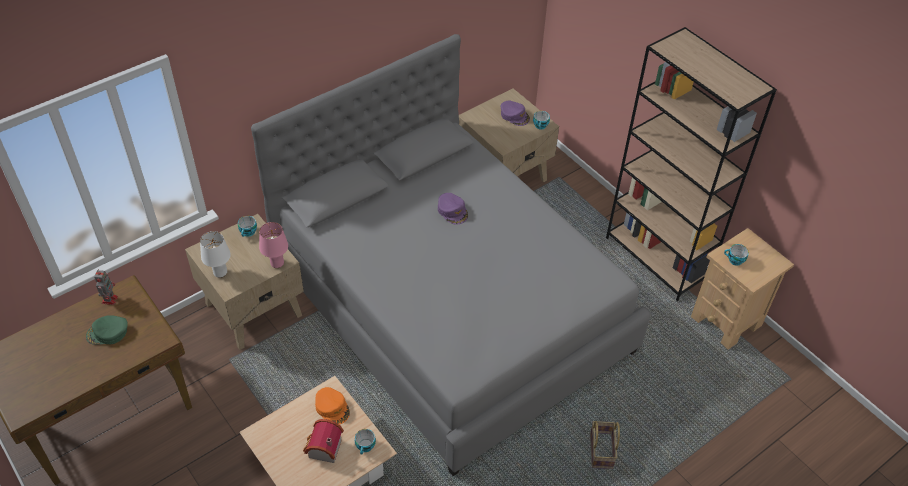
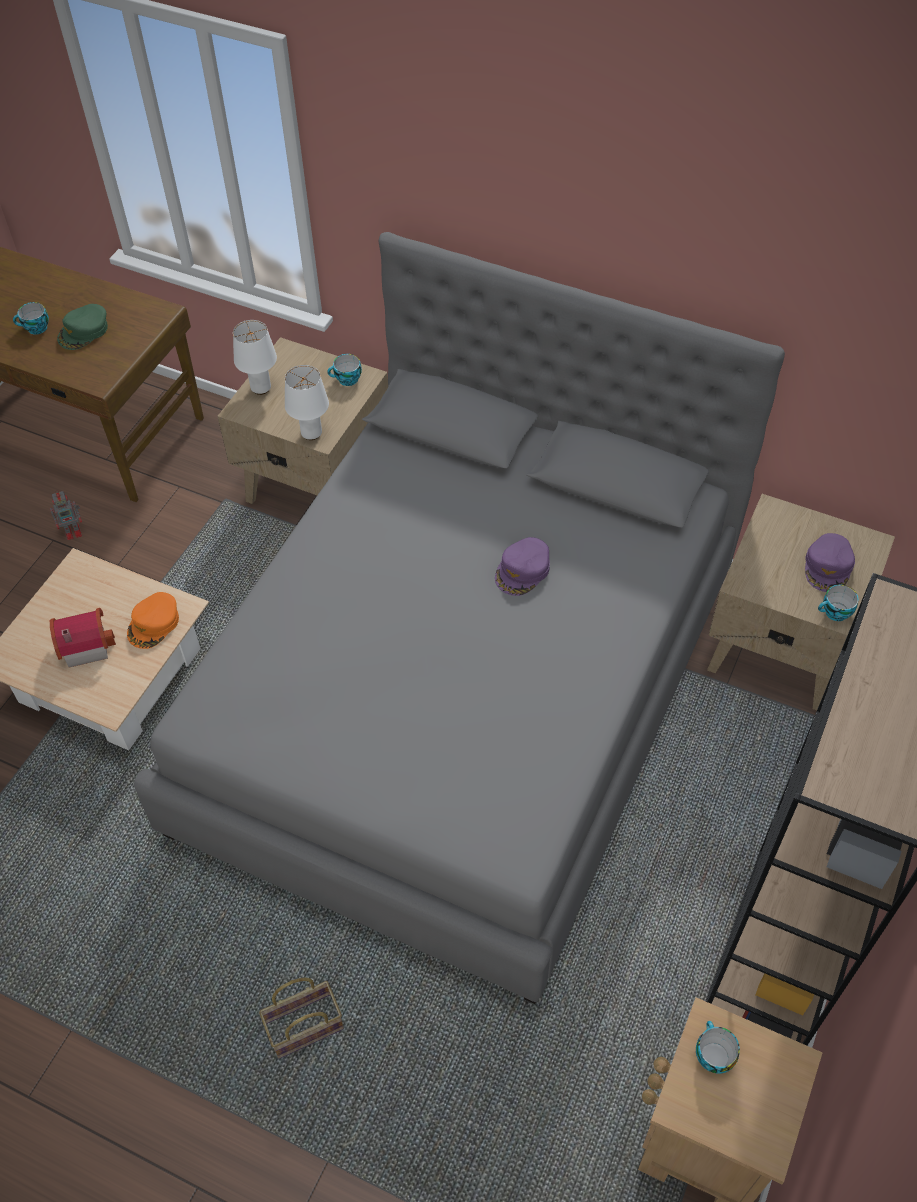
camera: 65 degrees right, 5 degrees up
(108, 333) = (84, 331): green cap -> green cap turned 105 degrees counterclockwise
(110, 299) = (135, 307): toy robot -> toy robot (74, 531)
(277, 264) = (311, 434): pink table lamp -> white table lamp
(366, 447) = (109, 690): cup -> cup (36, 329)

